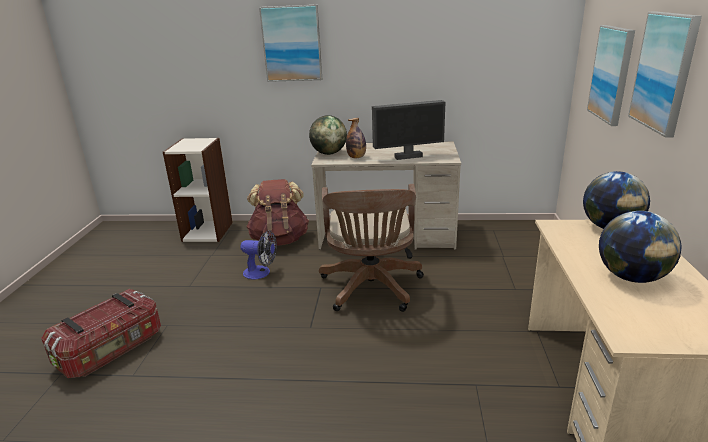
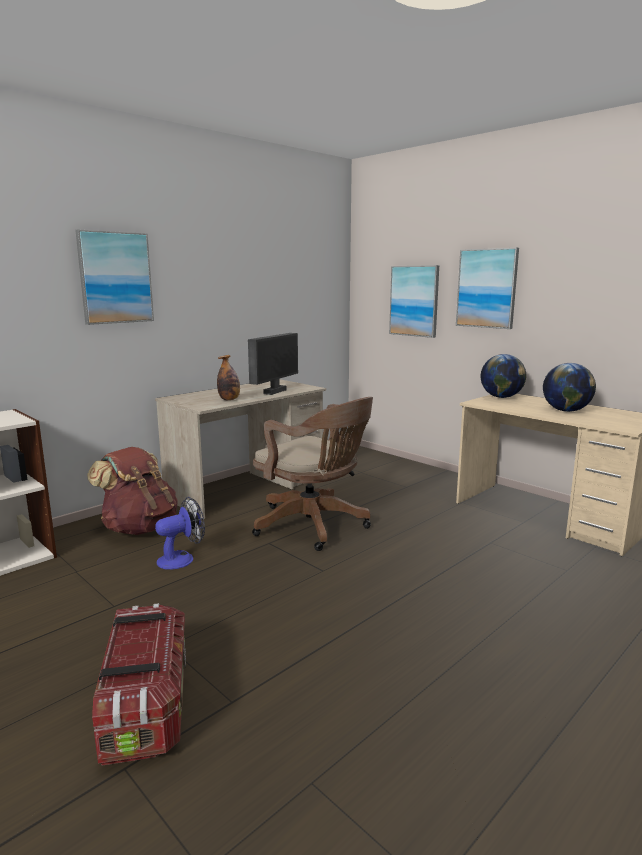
camera: 50 degrees left, 10 degrees down
(329, 153) = (191, 402): globe -> none

